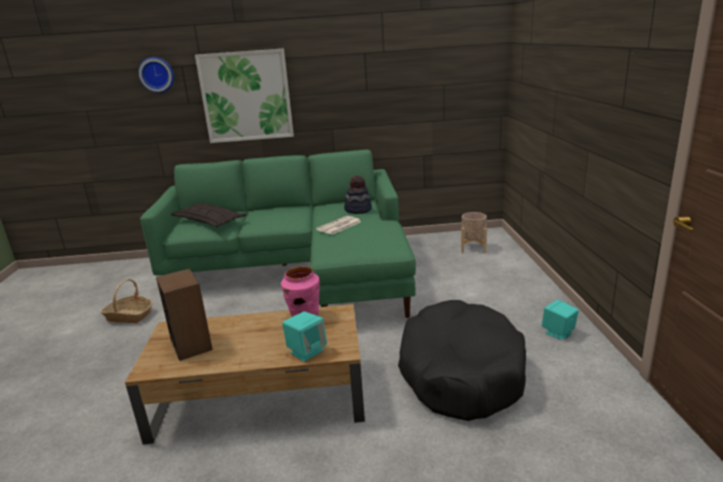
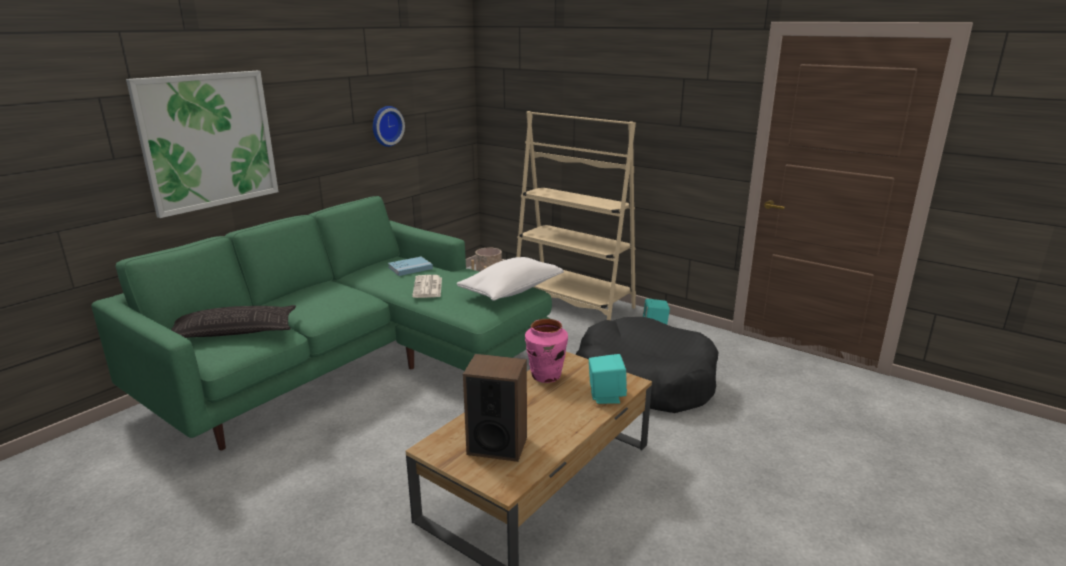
camera: 50 degrees left, 0 degrees up
(129, 316) = (198, 511): basket -> none
(157, 74) = (55, 114): wall clock -> wall clock (386, 126)
(358, 210) = (410, 268): hat -> blue book
(382, 245) = (511, 291): none -> white pillow
(517, 284) = (573, 303): none -> beige bookcase

